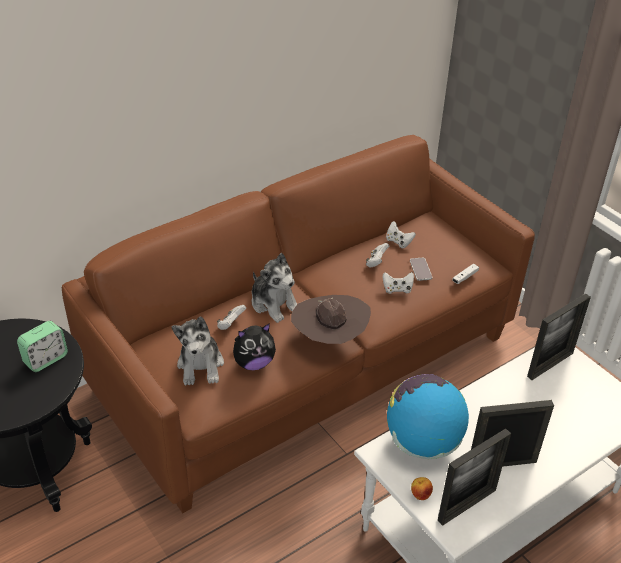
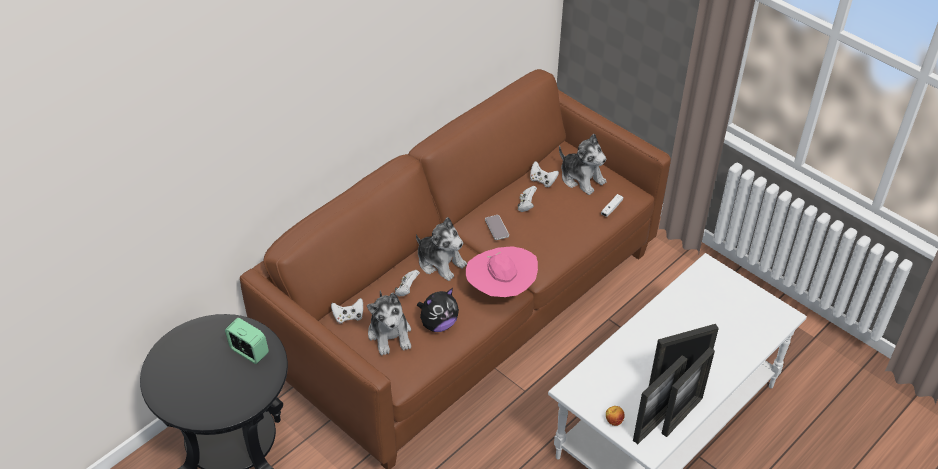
camera: 10 degrees left, 5 degrees up
(46, 359) = (249, 352): alarm clock -> alarm clock turned 90 degrees counterclockwise
(329, 339) = (501, 289): brown hat -> pink hat
(397, 289) = (552, 230): white game controller -> white game controller (348, 317)
(420, 269) = (569, 207): phone -> phone (496, 228)
(423, 442) = (606, 374): globe -> none
(439, 245) = (581, 178): none -> plush toy
(550, 365) = (703, 284): picture frame -> picture frame (682, 416)

